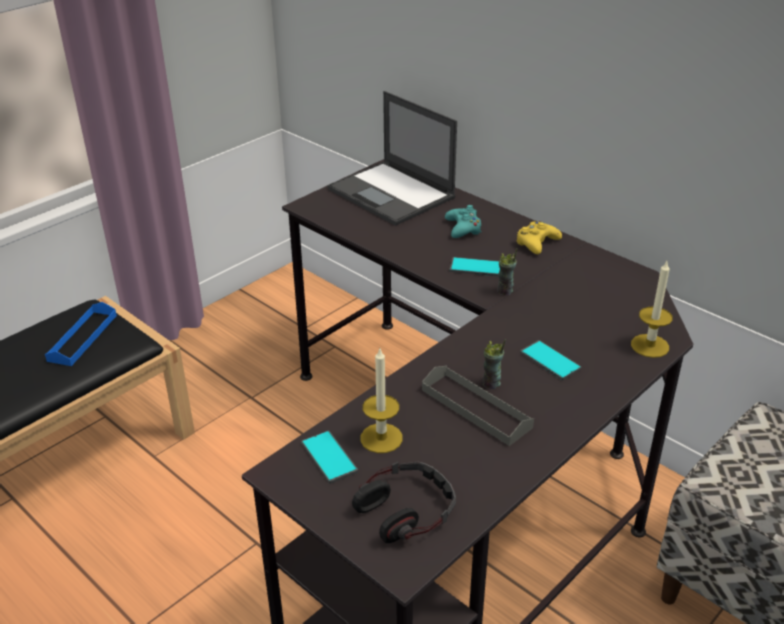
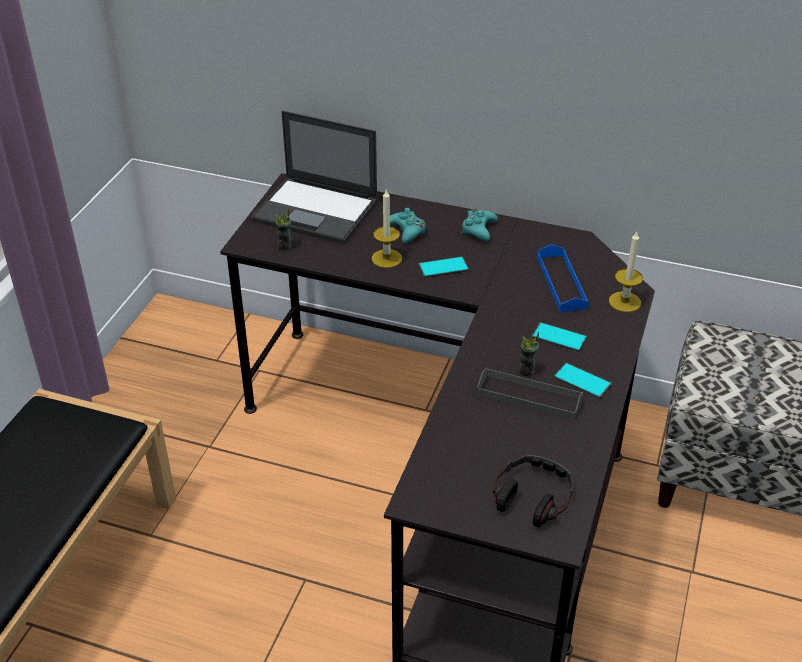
camera: 25 degrees left, 5 degrees up
(82, 338) = (61, 439): blue tray -> blue tray (561, 282)
(329, 457) = (444, 476): phone -> phone (582, 381)
(381, 438) = (473, 446): candle -> candle (386, 258)
(505, 291) = (482, 284): cup -> cup (285, 246)
(536, 243) = (478, 230): yellow game controller -> turquoise game controller

